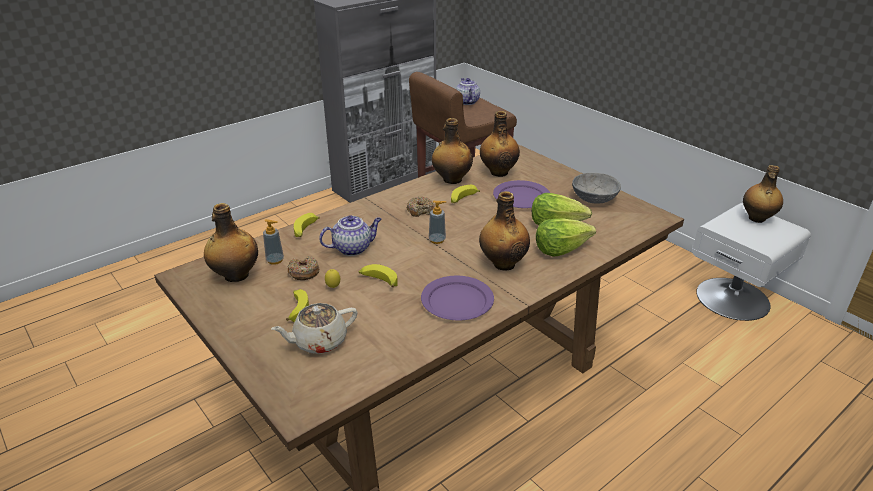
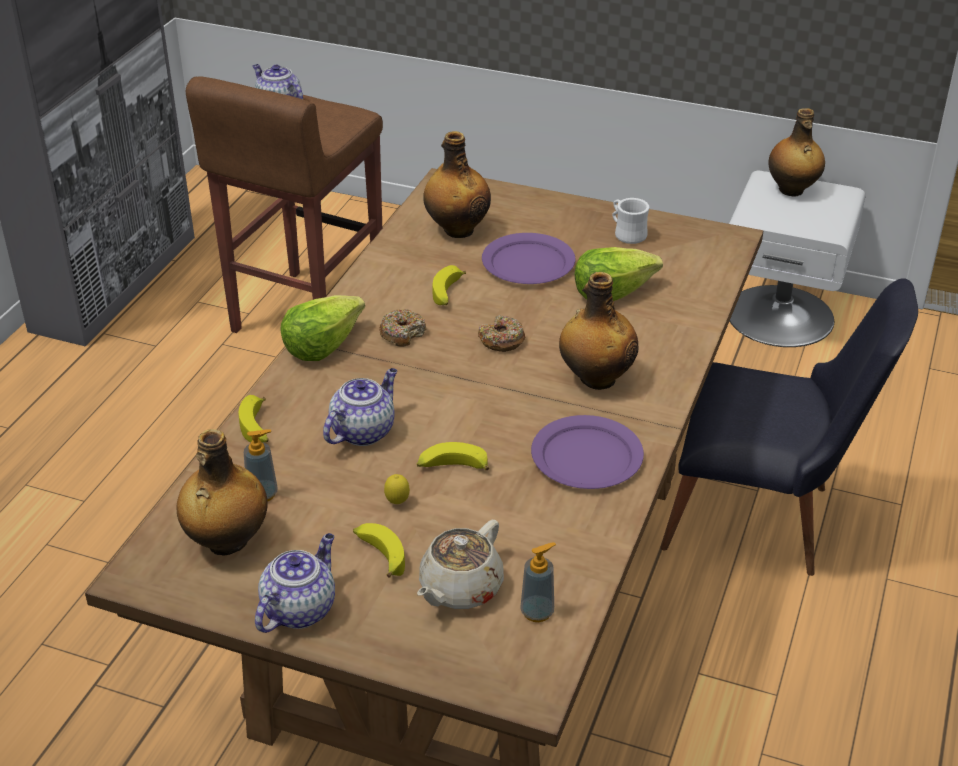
camera: 30 degrees left, 5 degrees up
(233, 319) = (299, 608): none -> teapot
(303, 272) = (329, 497): donut -> donut (501, 340)
(437, 240) = (473, 374): soap dispenser -> soap dispenser (537, 612)
(451, 180) = (399, 265): bottle -> none
(560, 249) = (650, 329): lettuce -> lettuce (322, 345)
(593, 198) = (627, 234): grey bowl -> white mug
(637, 409) = (764, 522): none -> black chair

